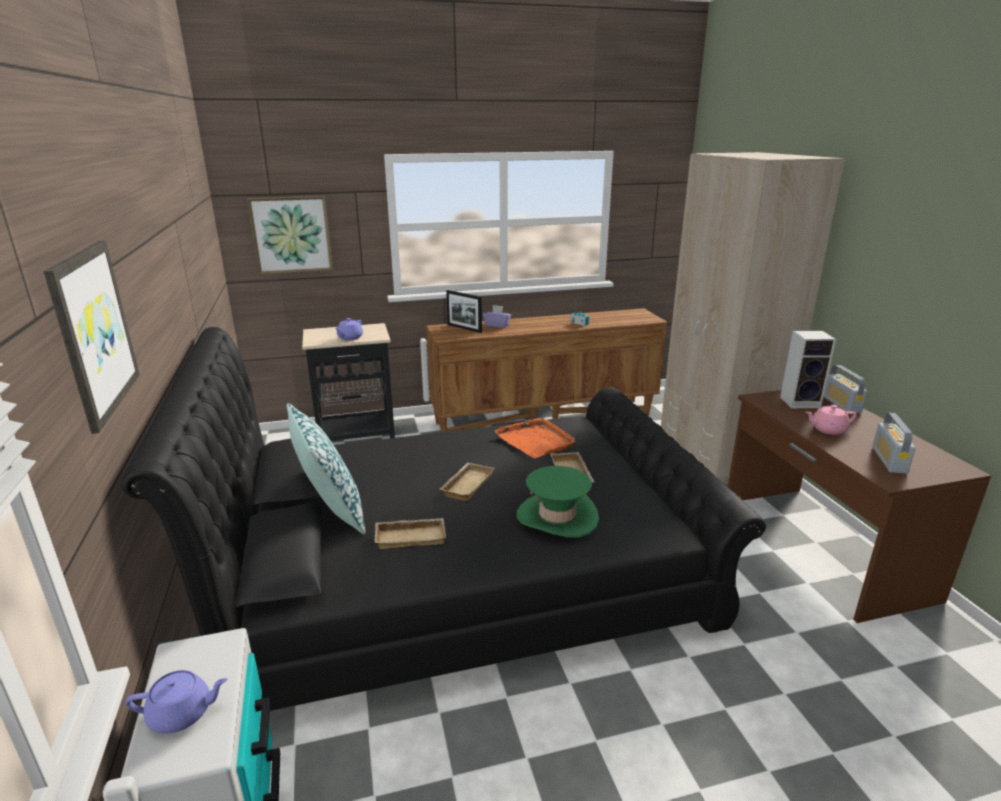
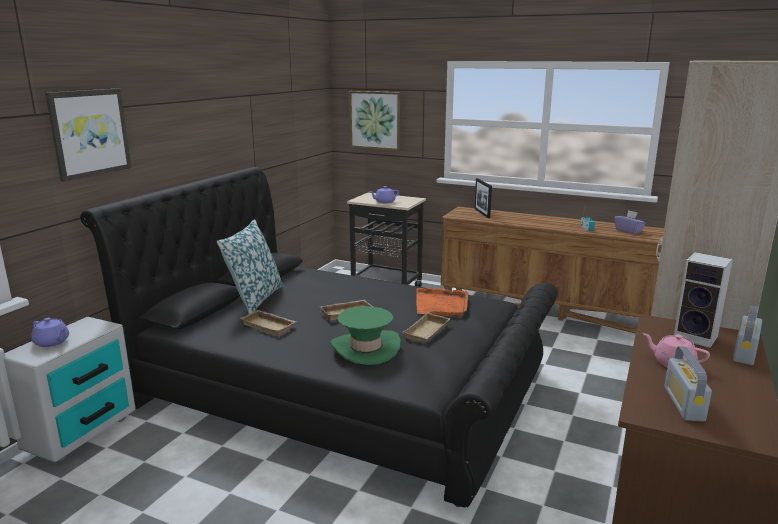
camera: 40 degrees right, 5 degrees down
(497, 325) = (511, 216): purple tissue box -> purple tissue box (628, 231)
(889, 460) = (684, 404): radio -> radio turned 45 degrees counterclockwise

